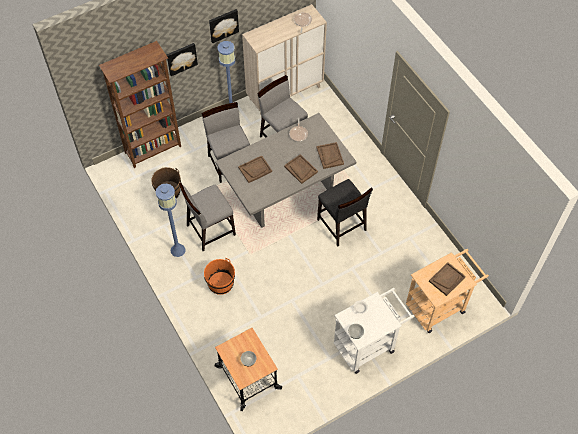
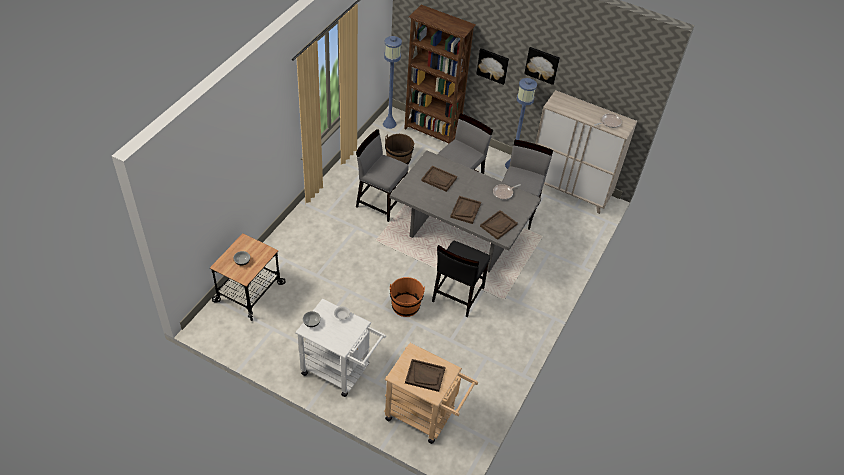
camera: 55 degrees right, 10 degrees down
(177, 250) = (345, 190): blue floor lamp -> blue floor lamp (389, 124)
(220, 283) = (332, 232): orange bucket -> orange bucket (405, 305)

